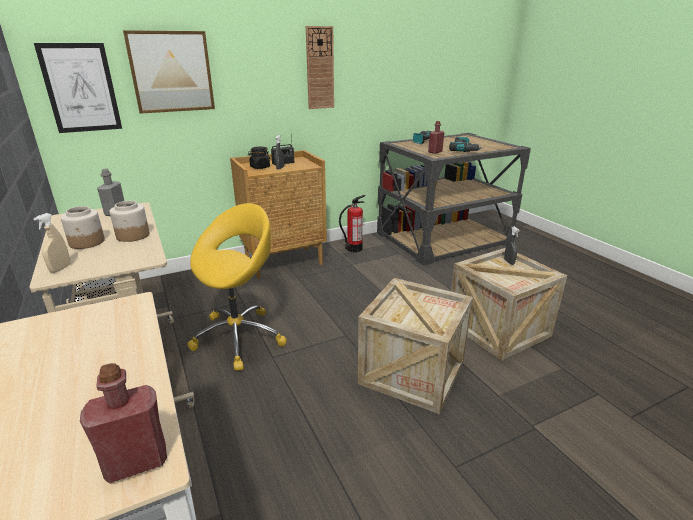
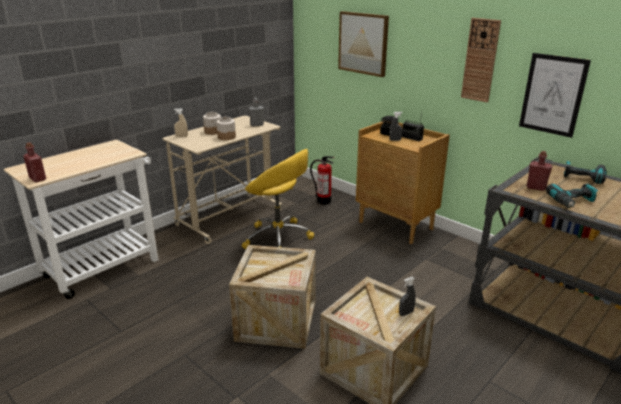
camera: 70 degrees right, 0 degrees up
(81, 88) = (316, 45): picture -> picture (552, 95)
(354, 249) = (460, 253): fire extinguisher -> fire extinguisher (324, 201)

